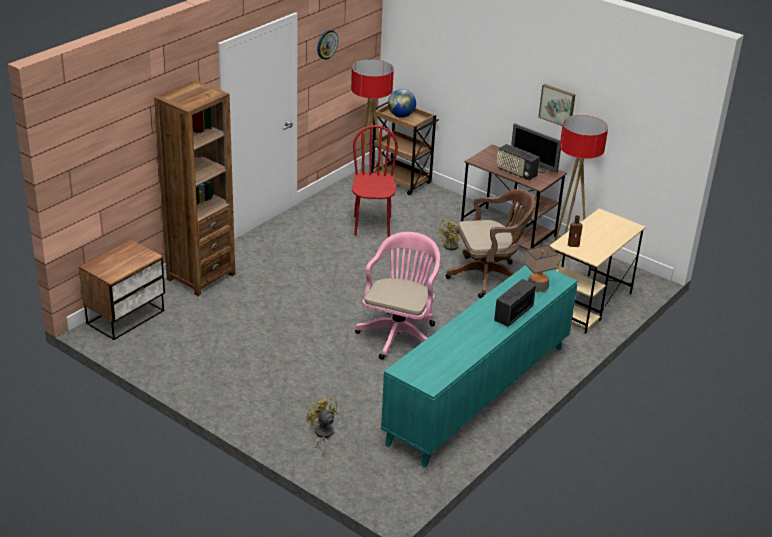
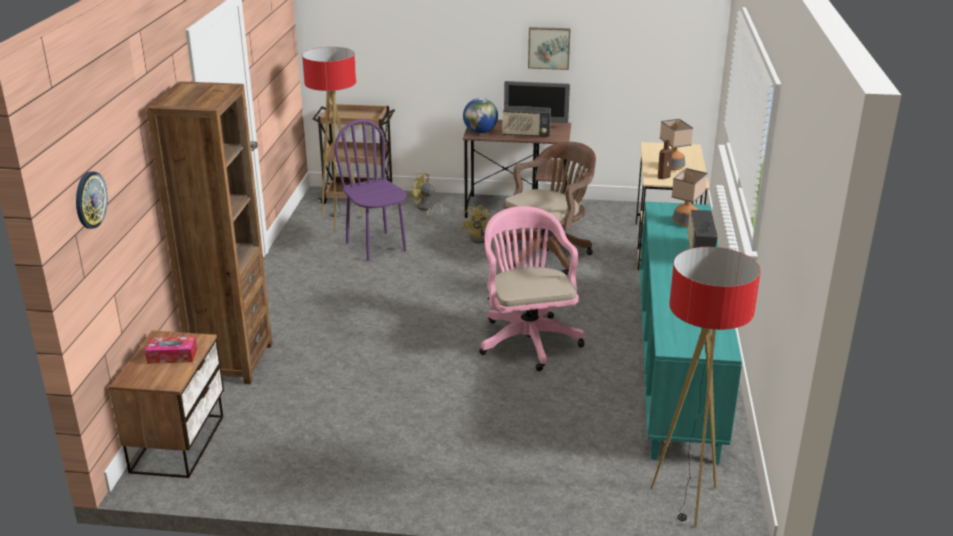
camera: 30 degrees left, 5 degrees down
(126, 260) = (172, 356): none -> tissue box
(322, 435) = (573, 479): yellow fan -> yellow fan (426, 209)
(327, 44) = (264, 37): wall clock -> wall clock (90, 199)
(372, 226) = (376, 246): red chair -> purple chair
(401, 116) = (349, 116): globe -> globe (480, 132)
(565, 260) = (599, 217): floor lamp -> floor lamp (687, 501)
(593, 238) = (672, 167): none -> table lamp

